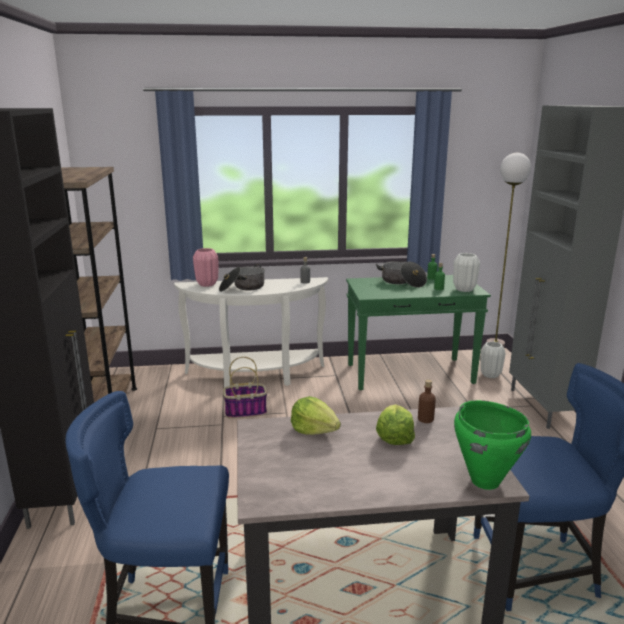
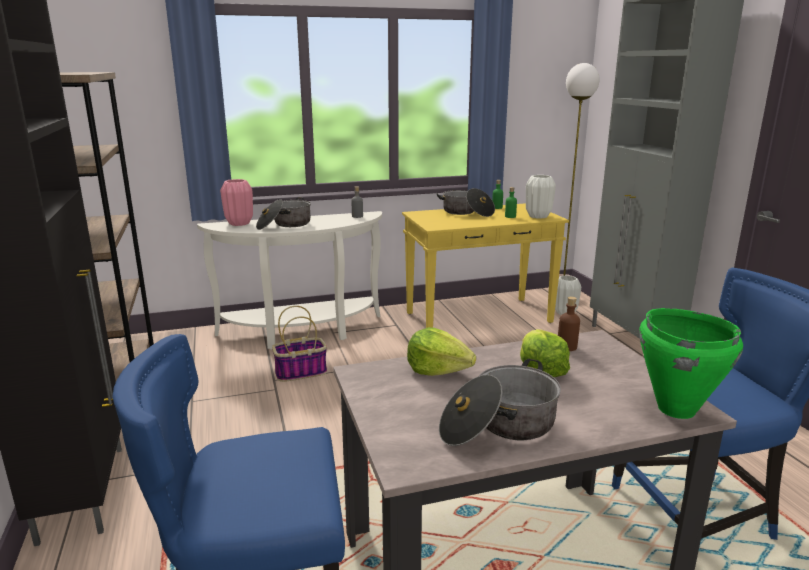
camera: 10 degrees left, 0 degrees up
(339, 480) = (498, 426): none -> cooking pot
(410, 374) = (479, 317): green console table -> yellow console table

